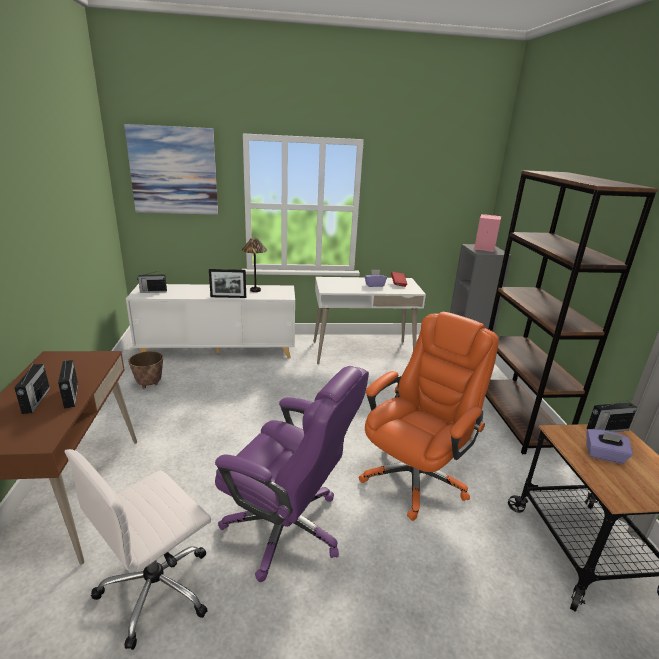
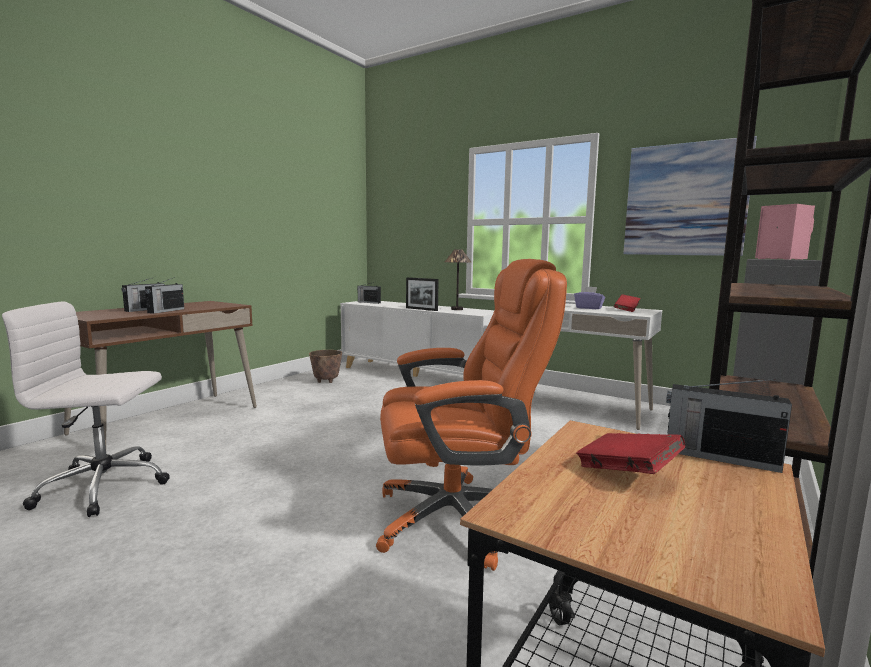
camera: 40 degrees right, 15 degrees down
(174, 171) = (410, 193): picture -> picture (685, 200)
(287, 528) = (252, 497): purple office chair -> none
(604, 455) = (627, 473): purple tissue box -> red book

